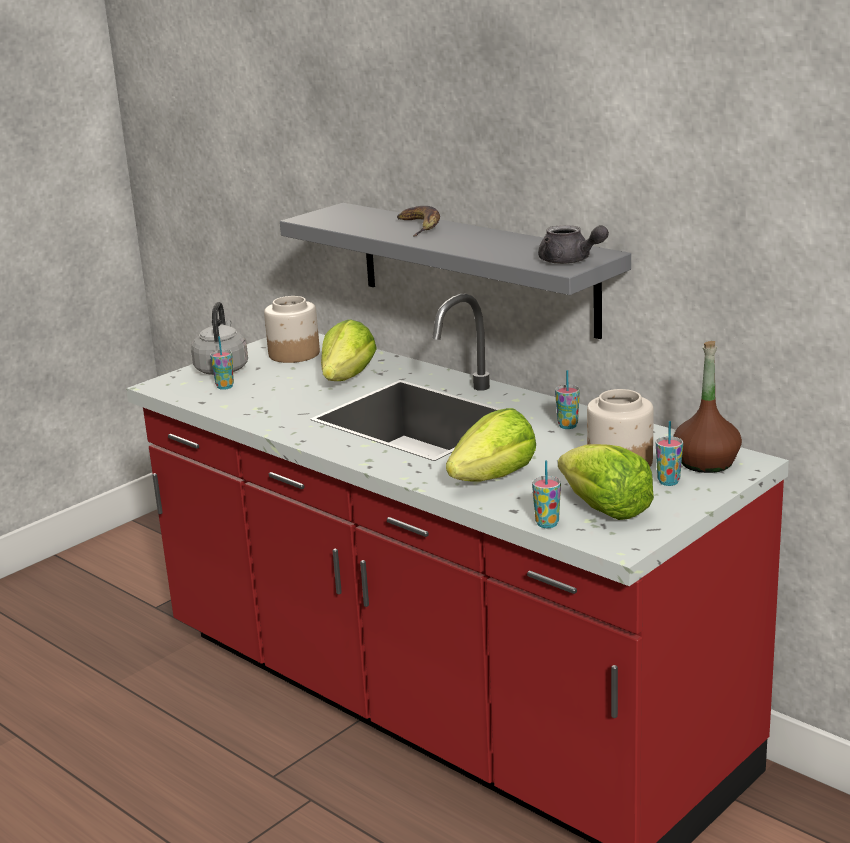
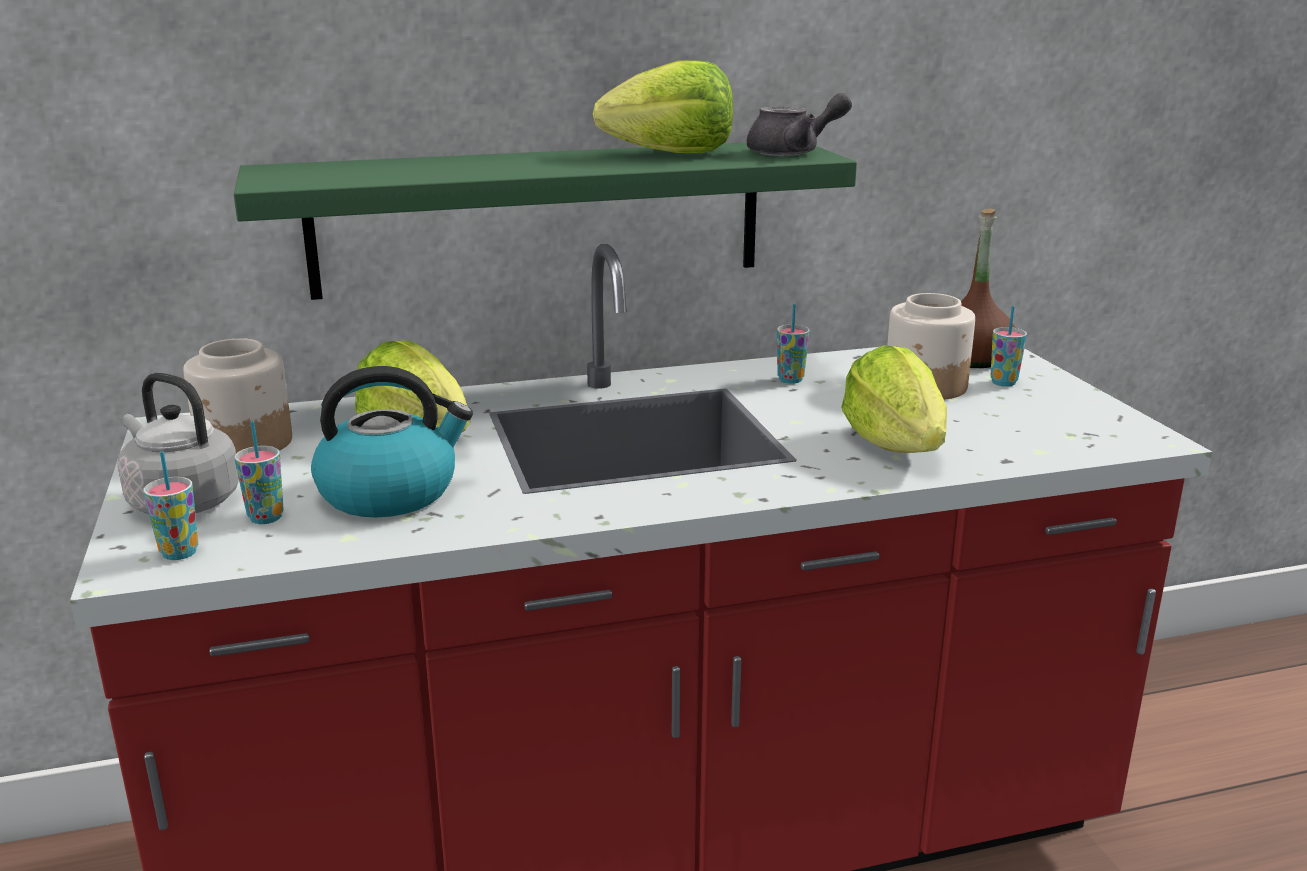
camera: 60 degrees left, 0 degrees up
(277, 396) = (390, 492): none -> kettle
(420, 226) = (484, 162): banana -> none
(476, 268) = (540, 218): grey shelf -> green shelf
(547, 524) = (1062, 455): cup -> cup (179, 553)
(604, 509) = (1048, 423): lettuce -> lettuce (672, 153)

